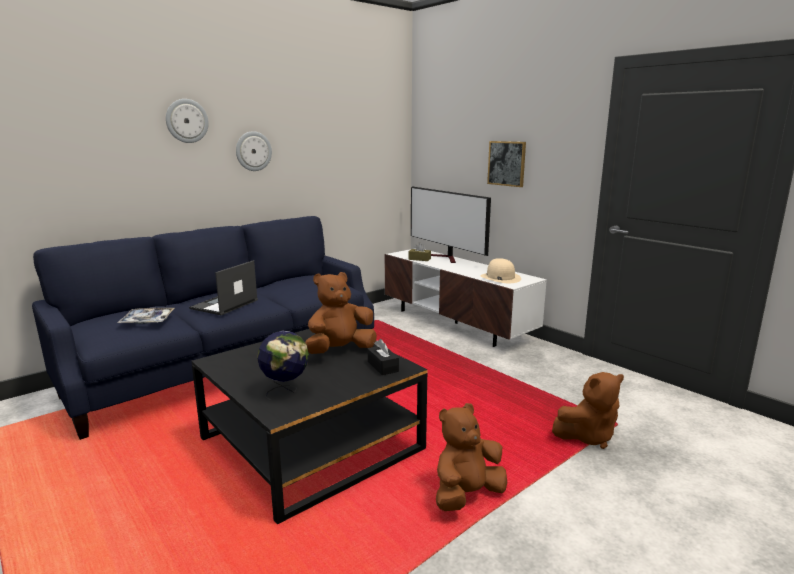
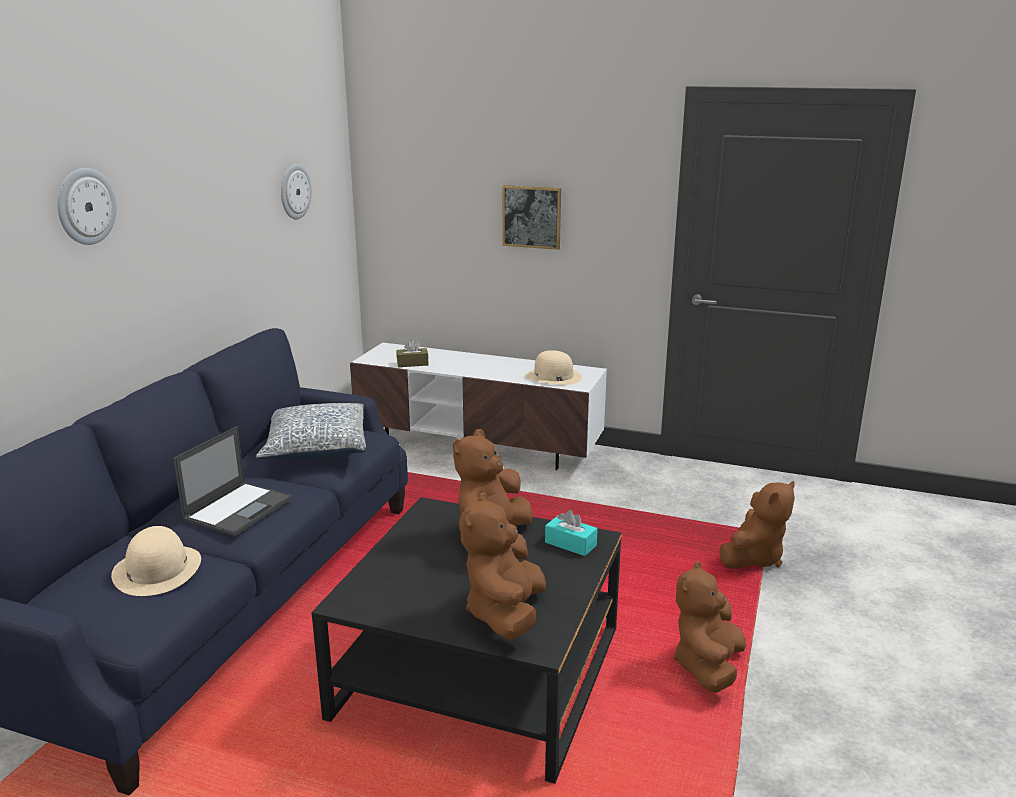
camera: 30 degrees left, 5 degrees up
(147, 321) = (157, 569): tray -> beige hat
(224, 304) = (239, 508): laptop -> laptop turned 150 degrees counterclockwise
(253, 151) = (176, 239): wall clock -> wall clock (294, 191)
(285, 391) = (505, 614): globe -> brown plush toy
(304, 286) = (315, 446): none -> pillow
(383, 366) = (570, 544): black tissue box -> turquoise tissue box
(446, 258) = (446, 355): television -> none

